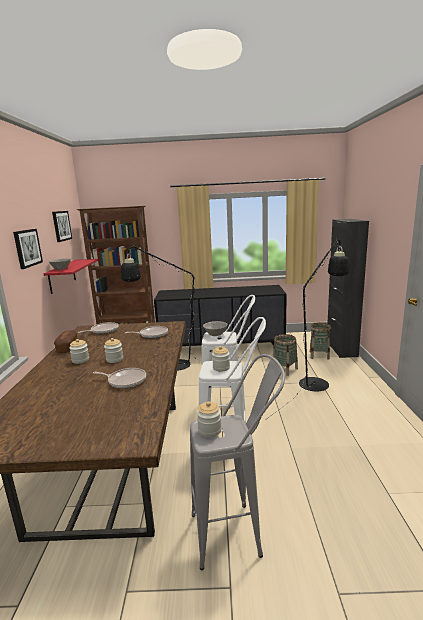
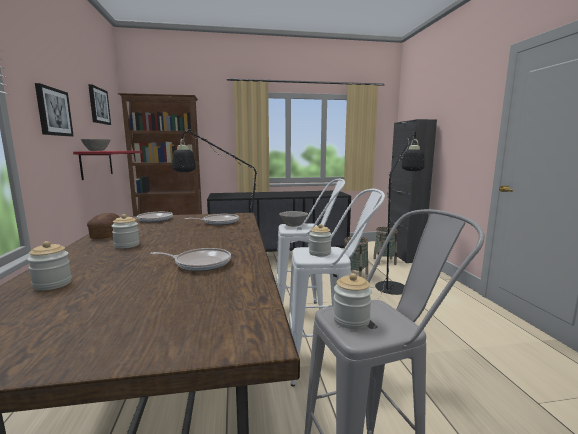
camera: 10 degrees left, 5 degrees down
(114, 359) = (177, 243): jar -> jar (52, 284)

